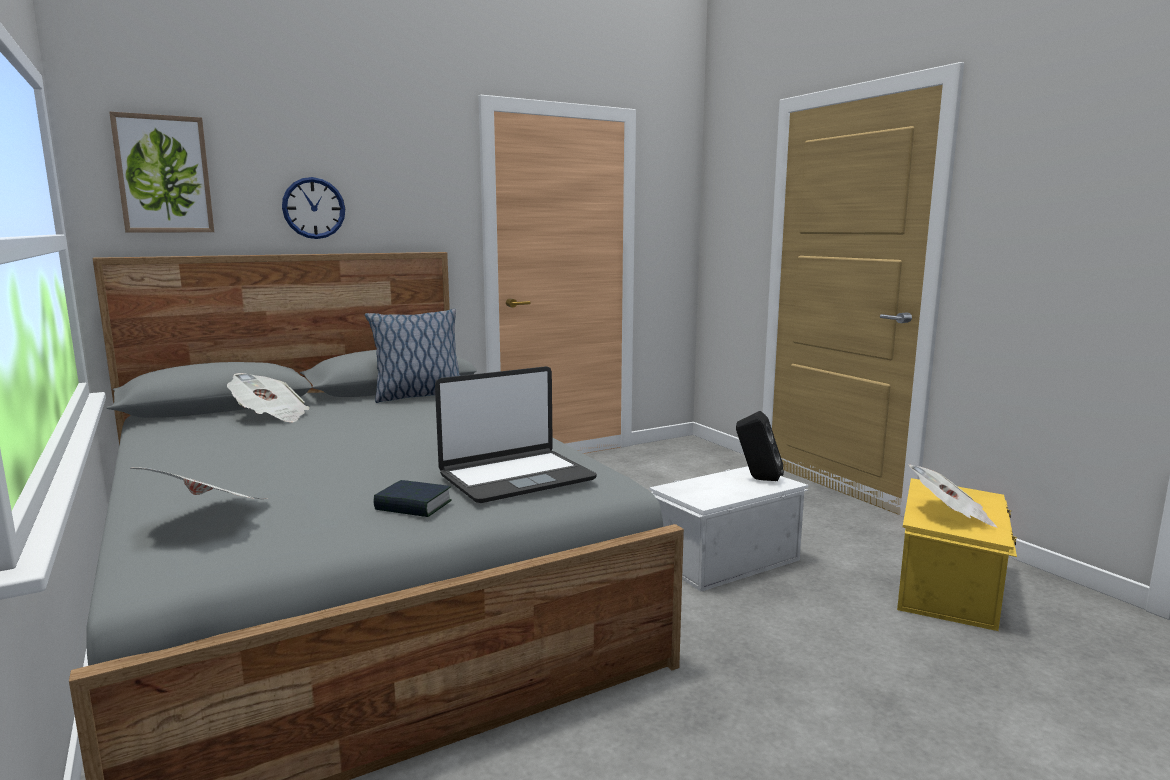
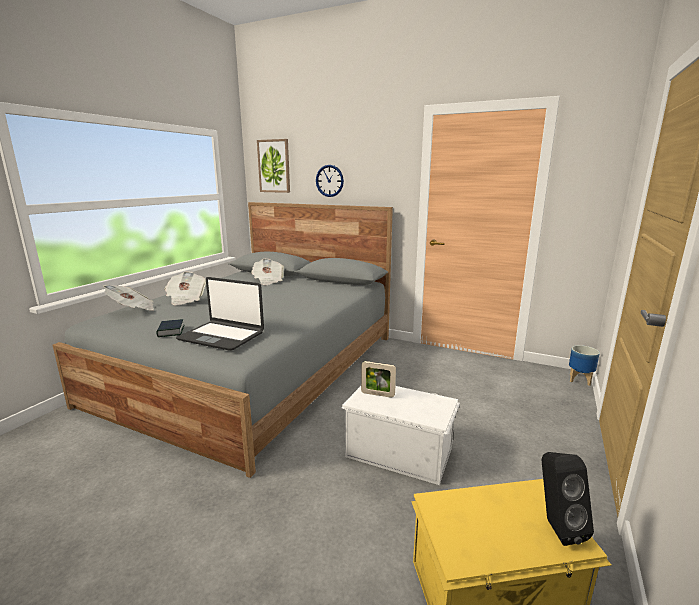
camera: 55 degrees right, 5 degrees up
(418, 397) = (334, 287): pillow -> none
(699, 442) = (580, 380): none -> planter
(699, 490) = (377, 394): none -> picture frame
(757, 479) = (427, 408): black speaker -> black speaker (556, 527)
(950, 516) = (476, 521): newspaper -> newspaper (186, 299)

